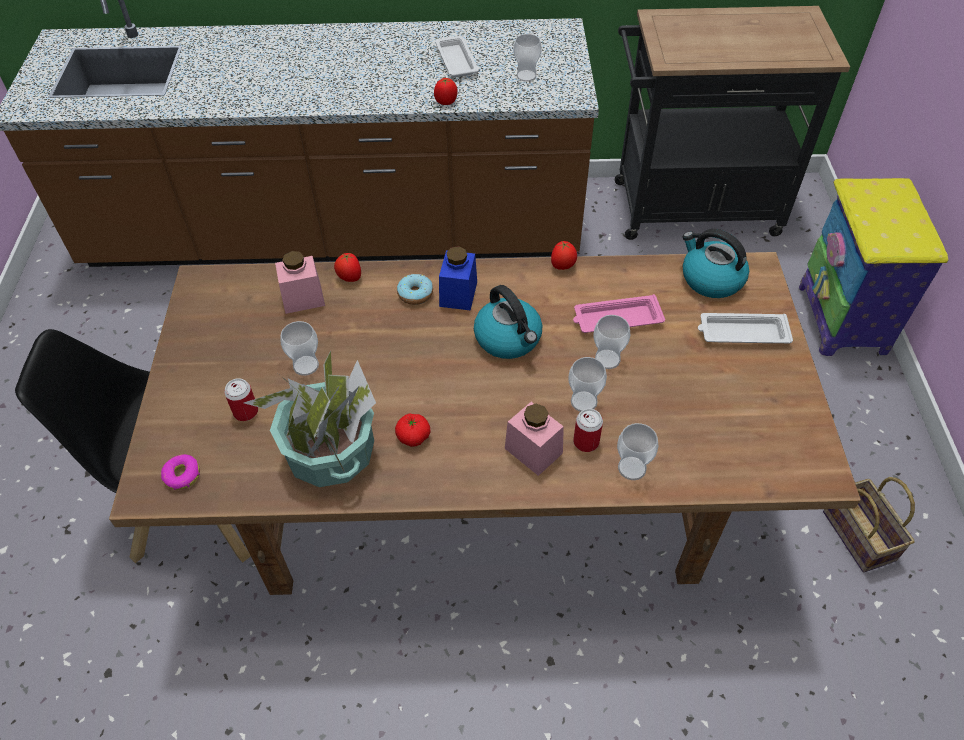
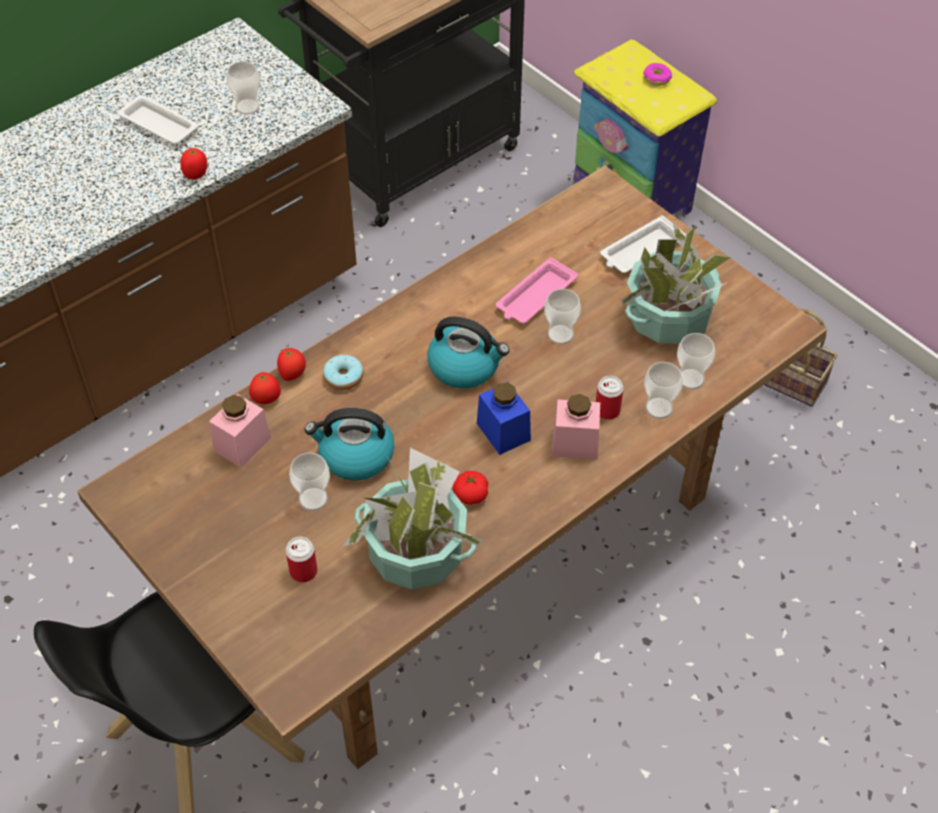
camera: 40 degrees left, 0 degrees up
(182, 476) = (308, 658): donut -> donut (657, 78)
(458, 294) = (382, 354): blue jar -> blue jar (503, 431)
(563, 266) = (447, 277): tomato -> tomato (293, 375)
(584, 401) = (575, 380): cup -> cup (691, 379)
(710, 279) = (577, 218): kettle -> kettle (355, 456)
(713, 401) = (668, 318): none -> potted plant

